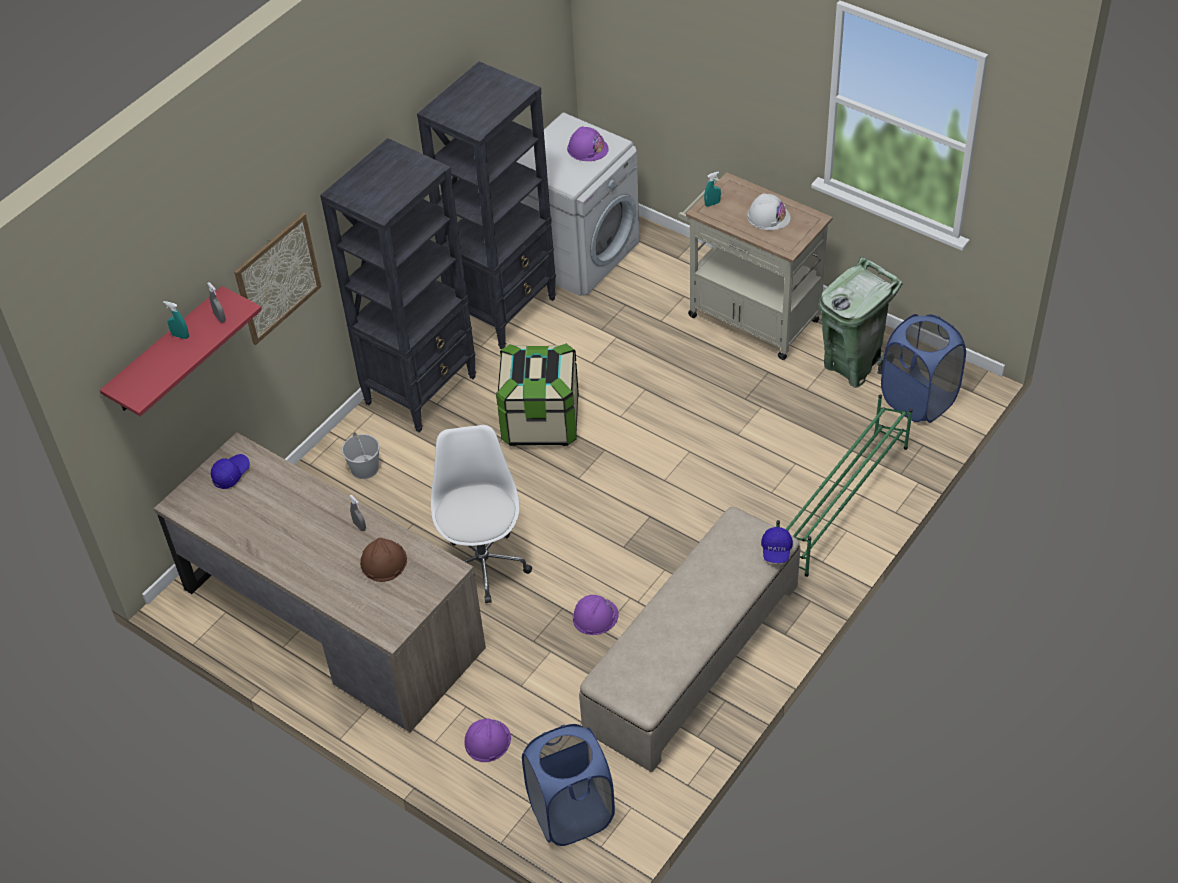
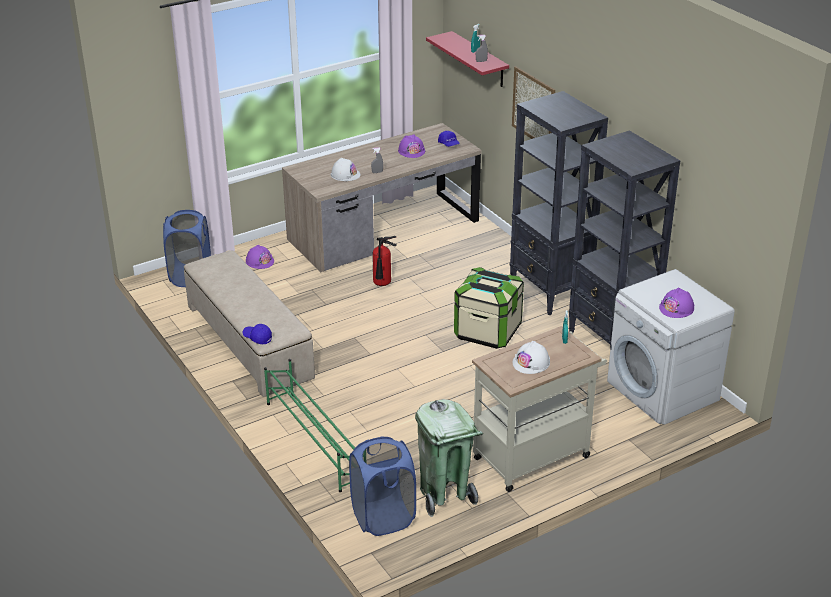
camera: 110 degrees right, 15 degrees down
(364, 468) = (493, 260): white bucket -> none
(383, 561) = (345, 174): brown hard hat -> white hard hat
(483, 564) = (382, 285): white office chair -> fire extinguisher
(595, 616) = (310, 314): purple hard hat -> purple hard hat (411, 151)

